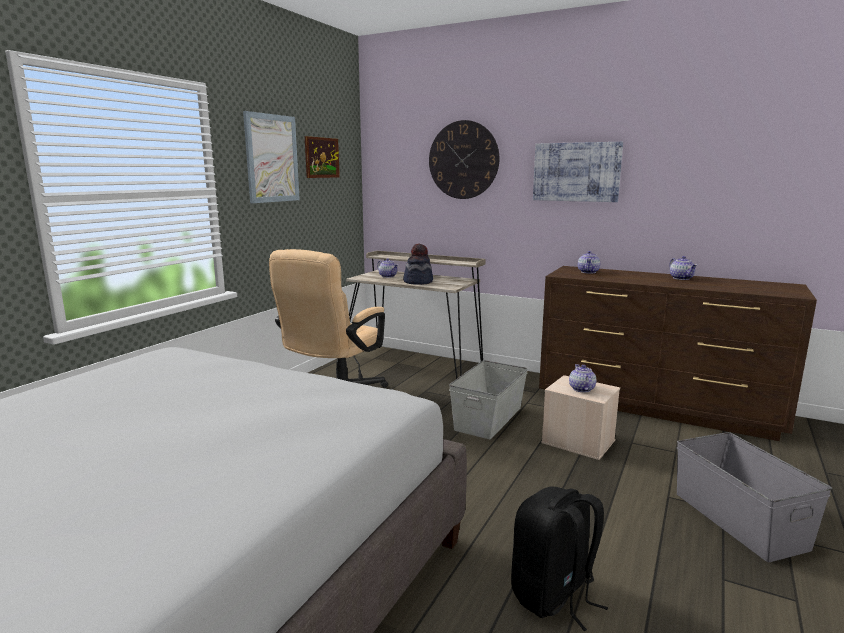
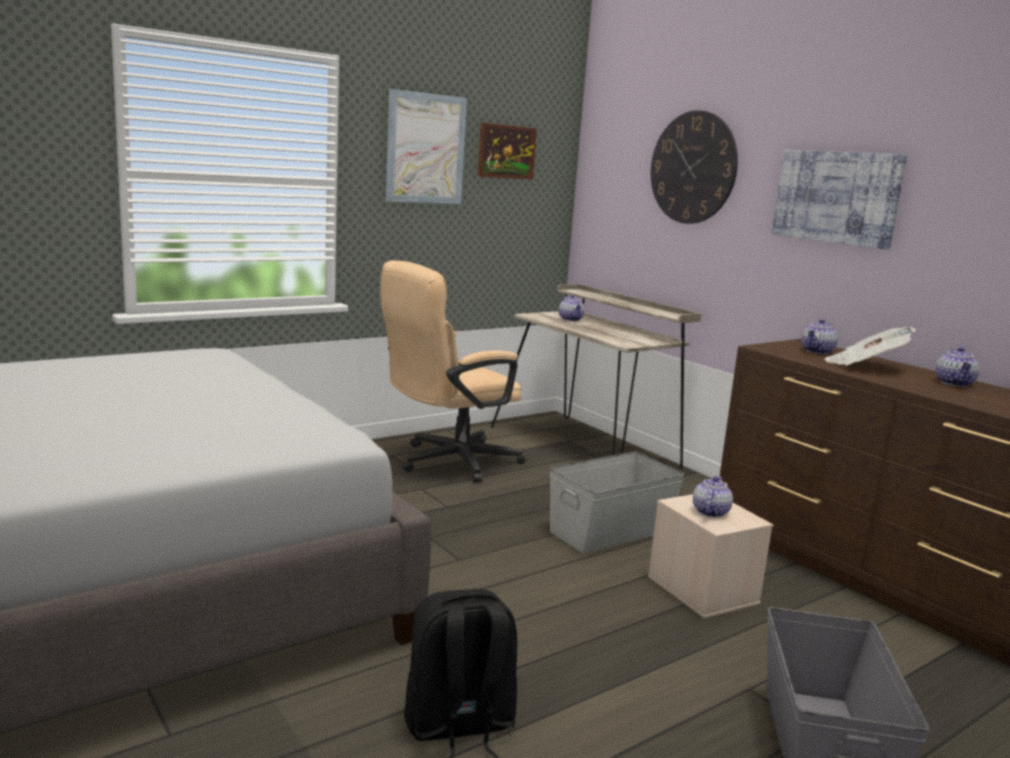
camera: 25 degrees right, 0 degrees up
(418, 282) = (596, 331): hat -> none
(627, 276) = (865, 366): none -> newspaper

